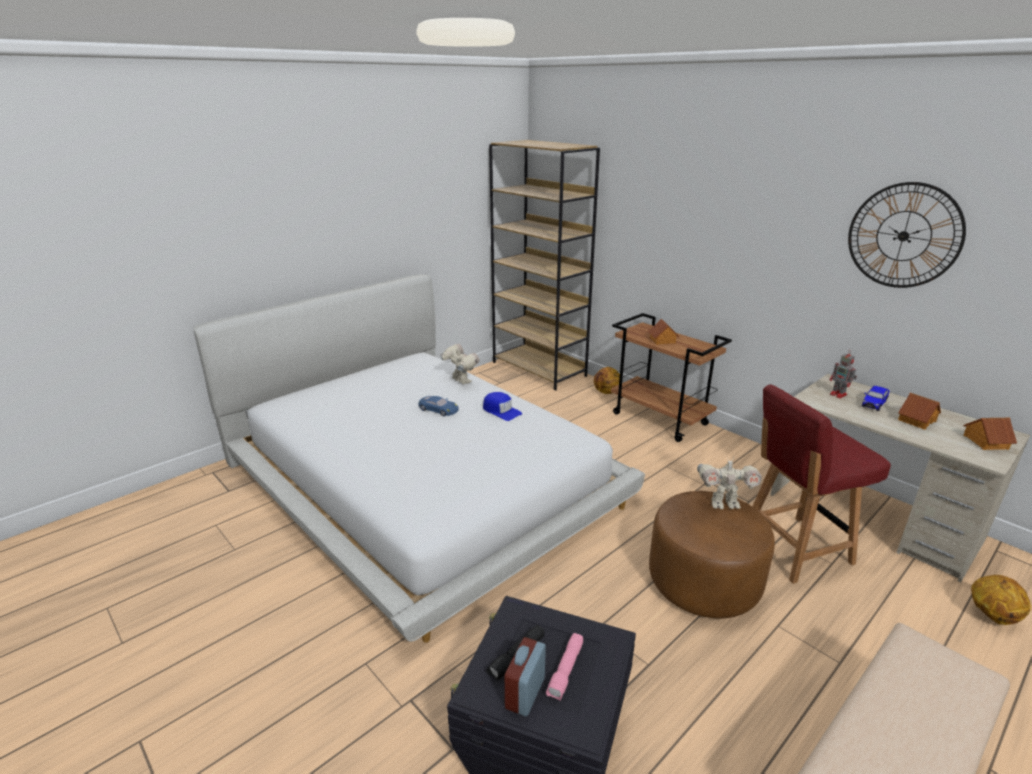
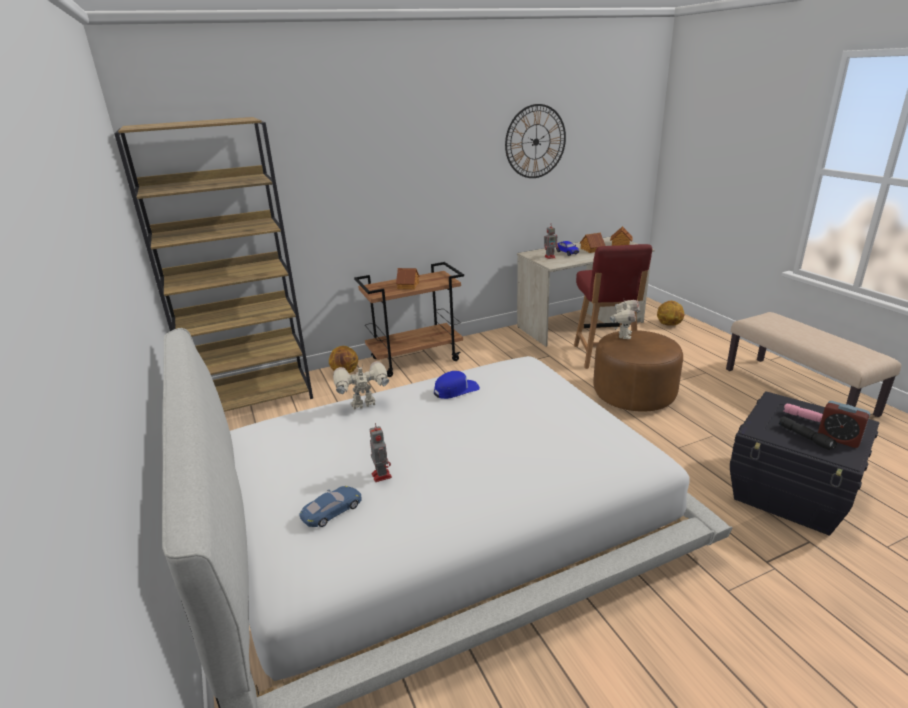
camera: 70 degrees left, 0 degrees up
(372, 405) = (381, 475): none -> toy robot
(438, 409) = (428, 426): blue toy car -> blue toy car (332, 510)

